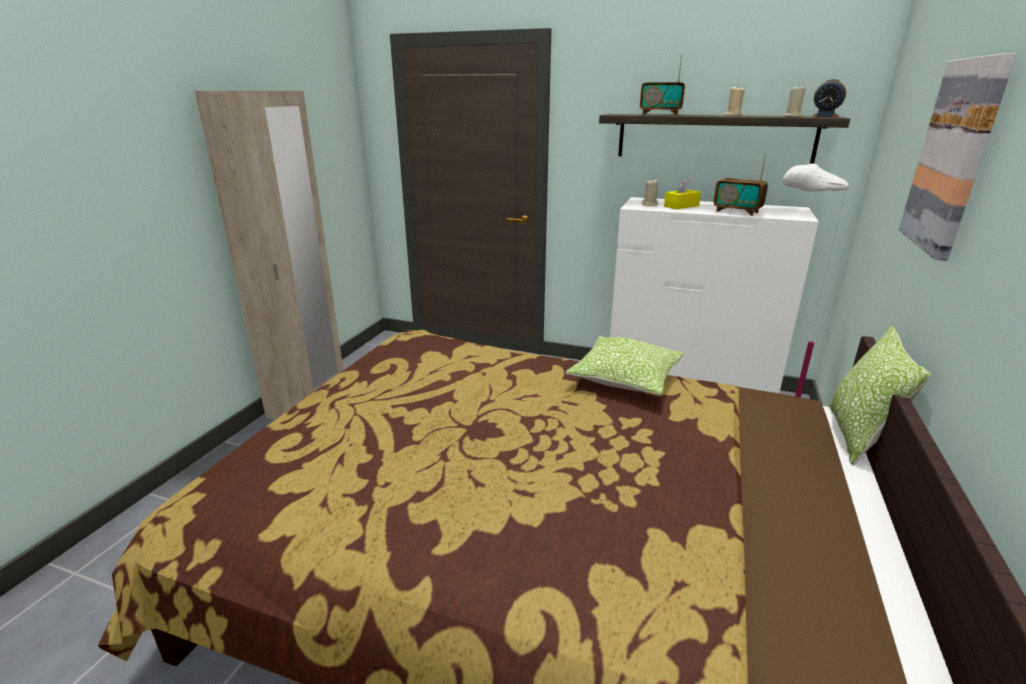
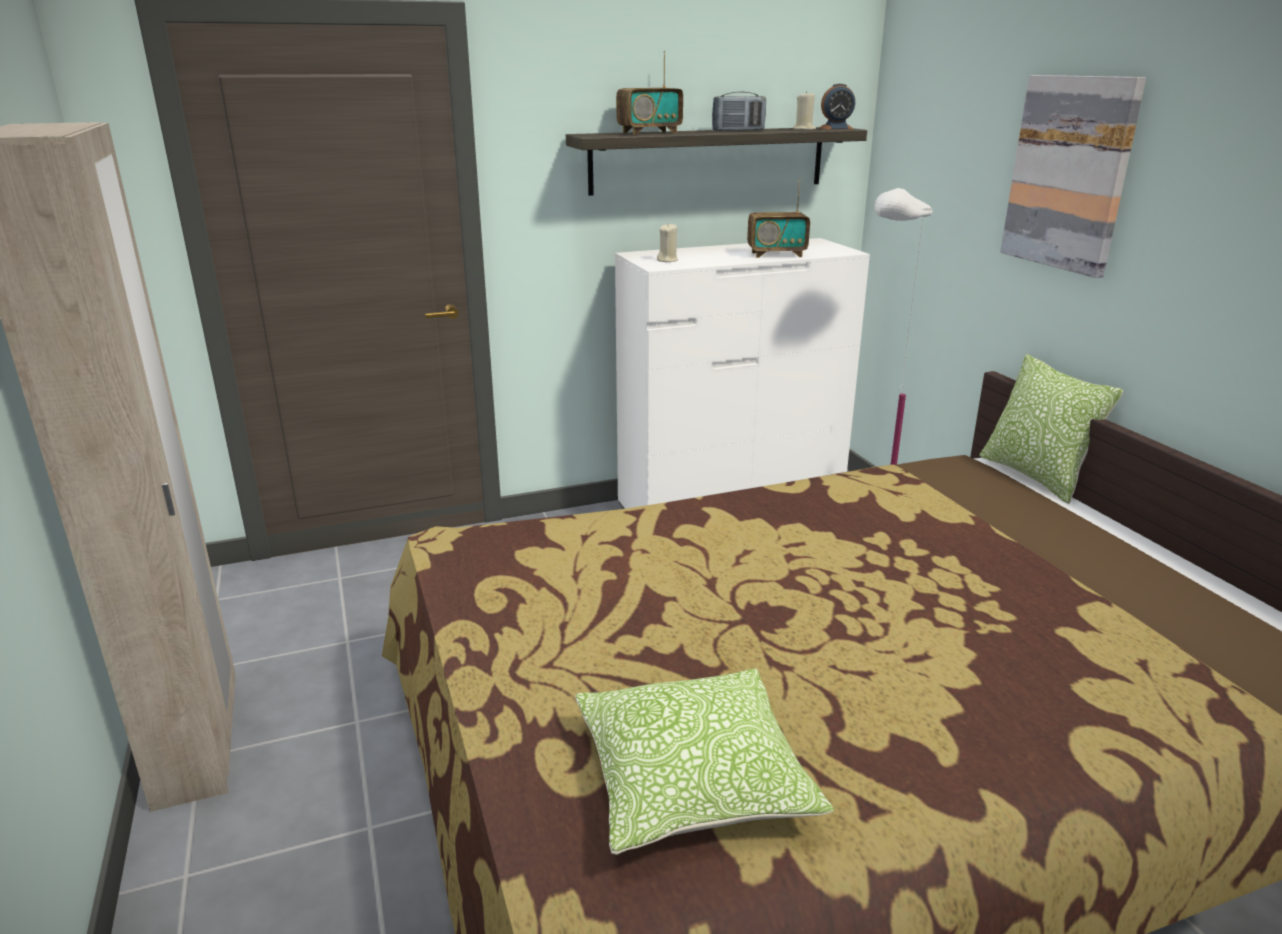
camera: 40 degrees left, 0 degrees up
(625, 378) = (798, 494): pillow -> pillow (692, 779)
(681, 206) = (705, 256): yellow tissue box -> none
(733, 115) = (738, 130): beige candle -> radio

